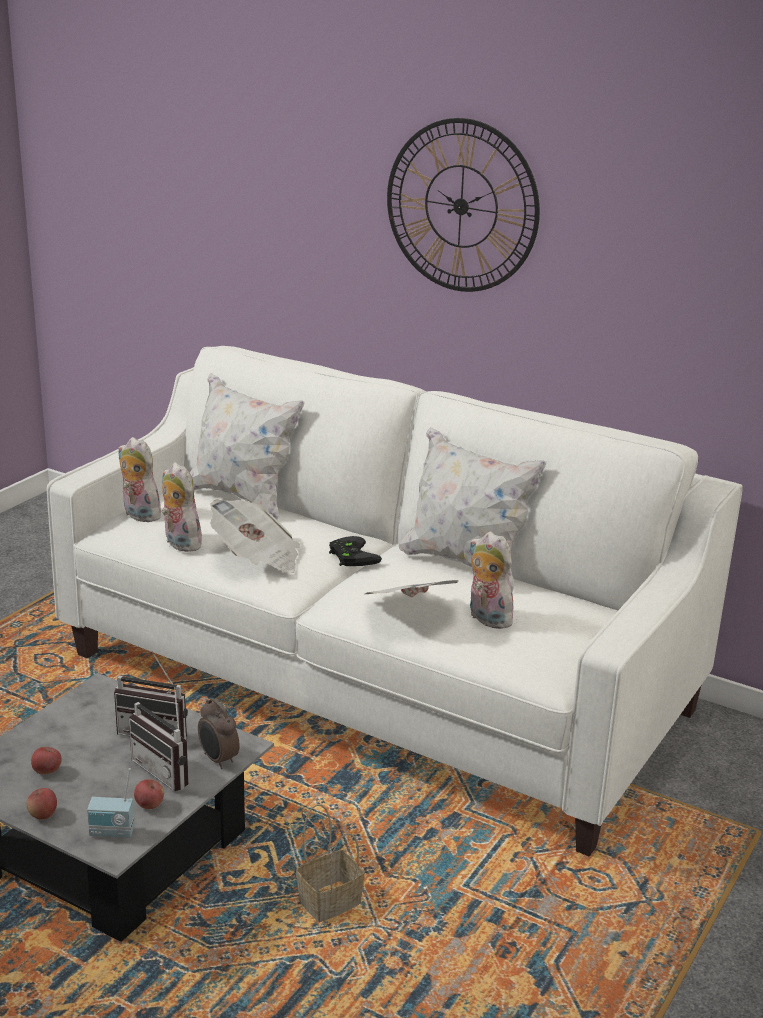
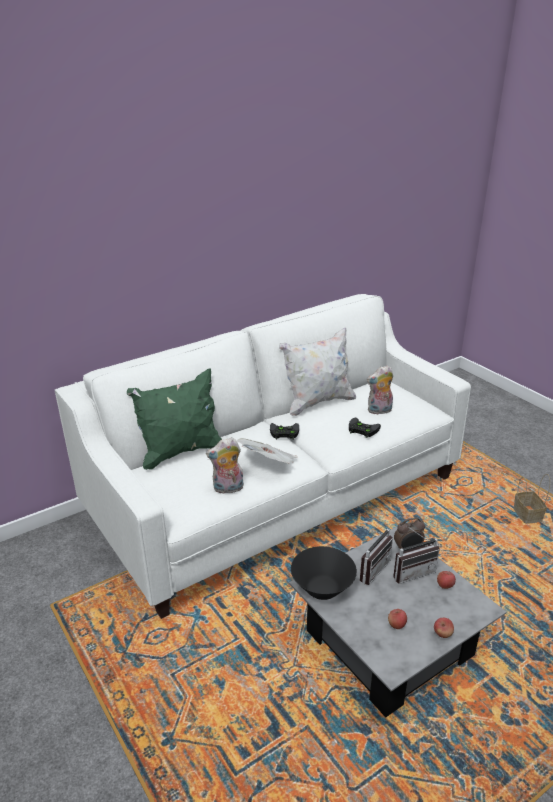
camera: 65 degrees left, 5 degrees up
(95, 700) = (322, 588): none -> black bowl
(112, 833) = (467, 606): radio -> none
(138, 515) = (172, 498): plush toy -> none
(243, 498) = (180, 452): white pillow -> green pillow
(330, 901) = (458, 565): basket -> basket (526, 515)
(409, 611) = (361, 429): newspaper -> black game controller
(461, 206) = (212, 217): wall clock -> none

